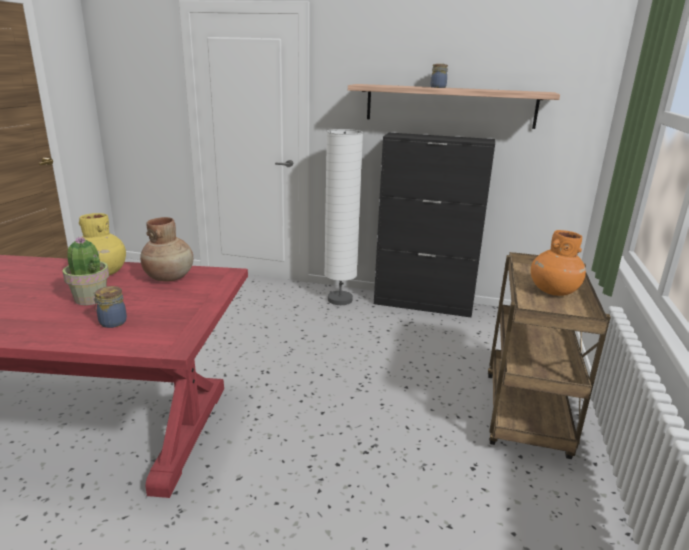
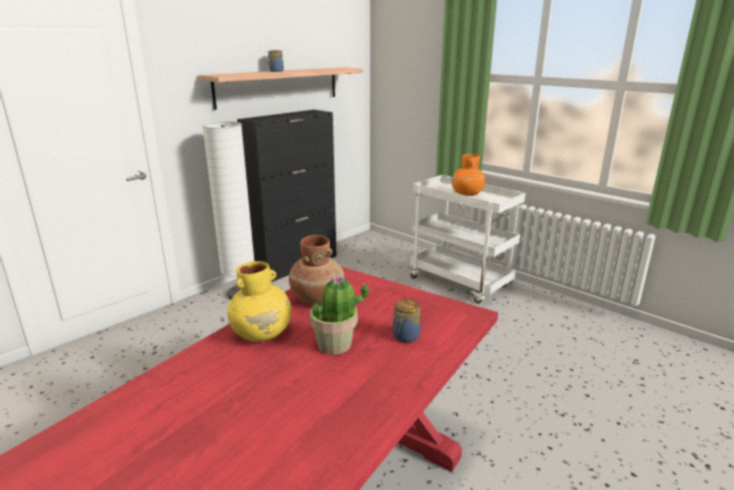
camera: 60 degrees left, 0 degrees up
(527, 416) = (461, 283): brown cart -> white cart

